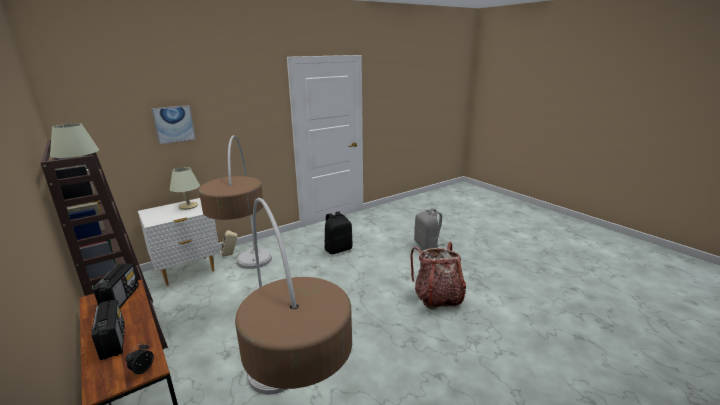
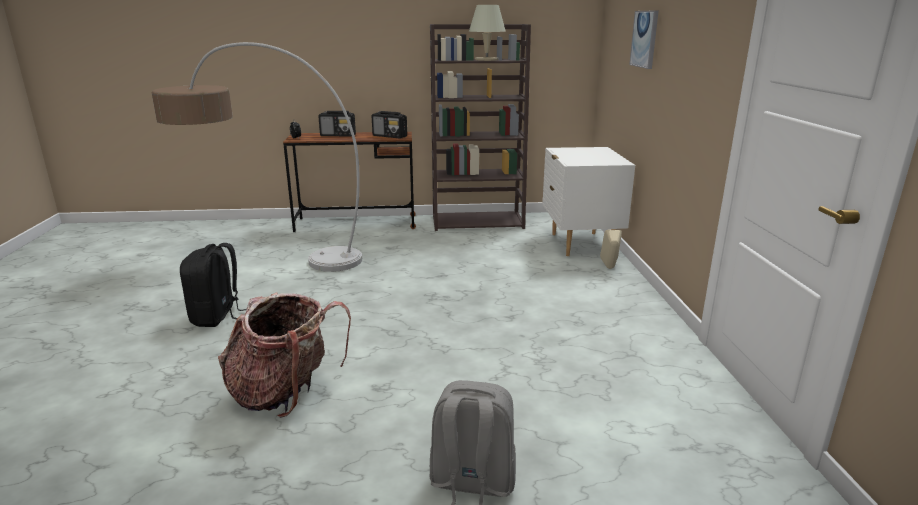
camera: 120 degrees right, 0 degrees up
(188, 206) = (601, 159): beige table lamp -> none
(251, 286) = (502, 270): floor lamp -> none
(338, 249) = (557, 352): black backpack -> black backpack (217, 317)

